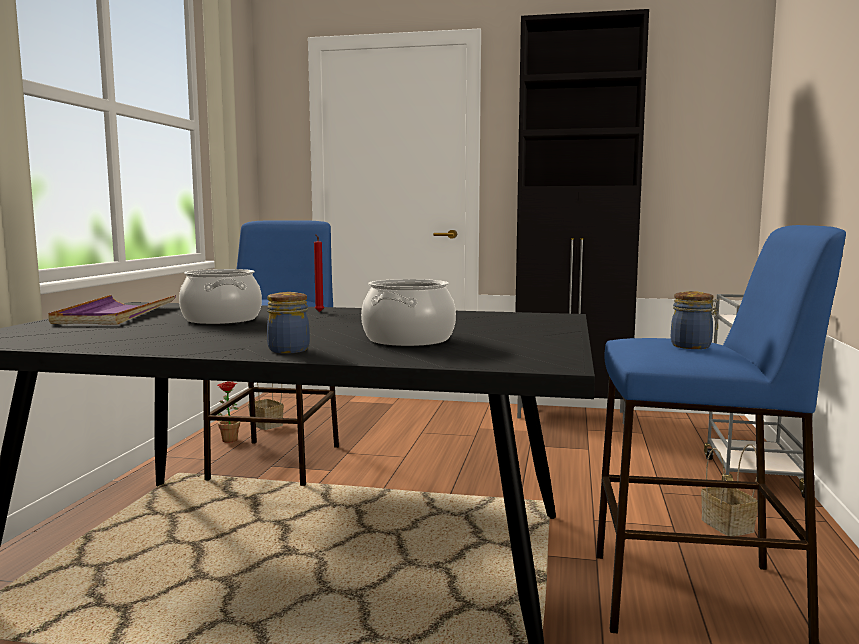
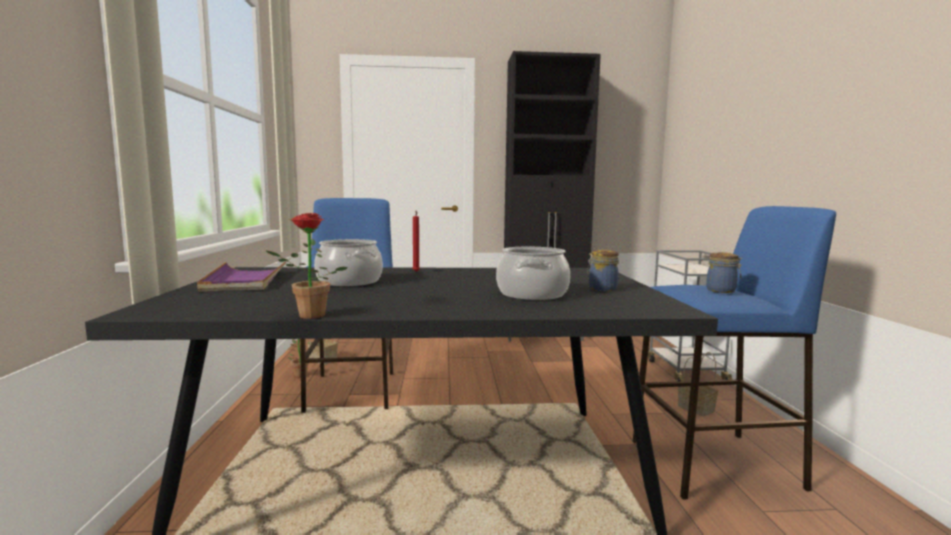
camera: 15 degrees left, 0 degrees up
(113, 351) = (307, 316): none -> potted plant
(288, 349) = (457, 307): jar -> jar (601, 289)

